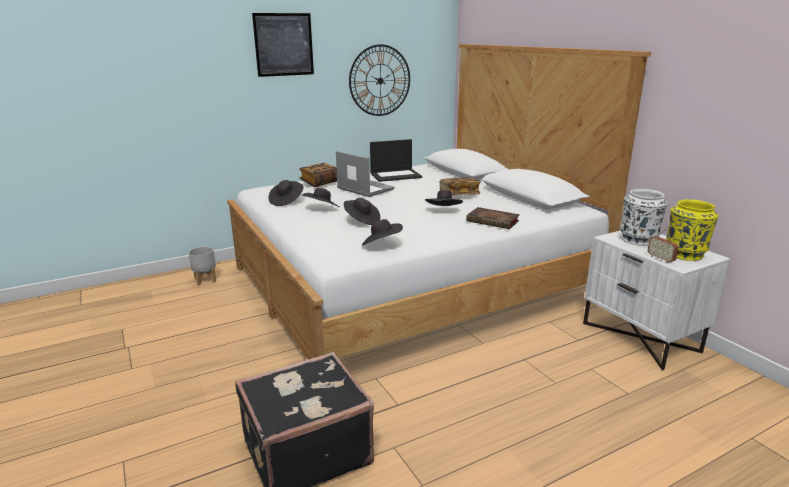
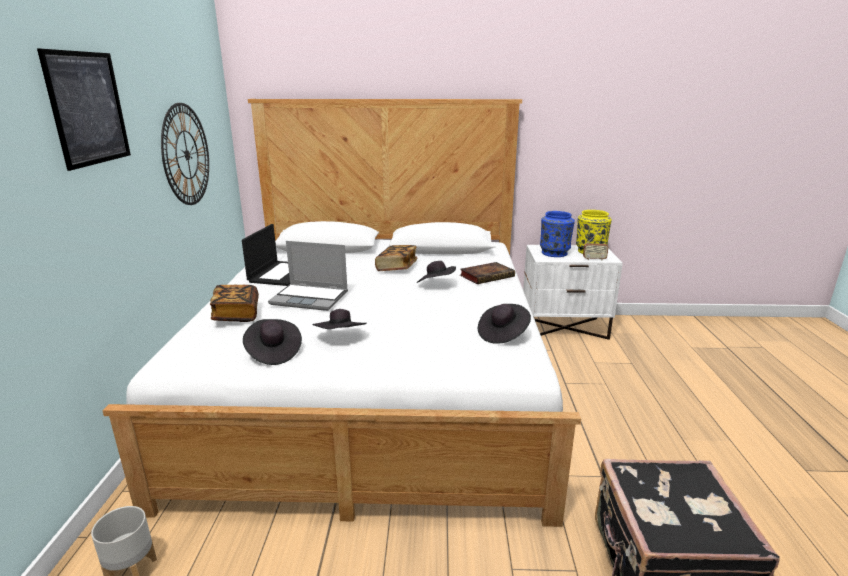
camera: 60 degrees left, 0 degrees up
(362, 221) = (415, 326): black hat -> none
(364, 189) = (311, 298): laptop -> laptop turned 150 degrees counterclockwise
(638, 240) = (554, 253): white vase -> blue vase

